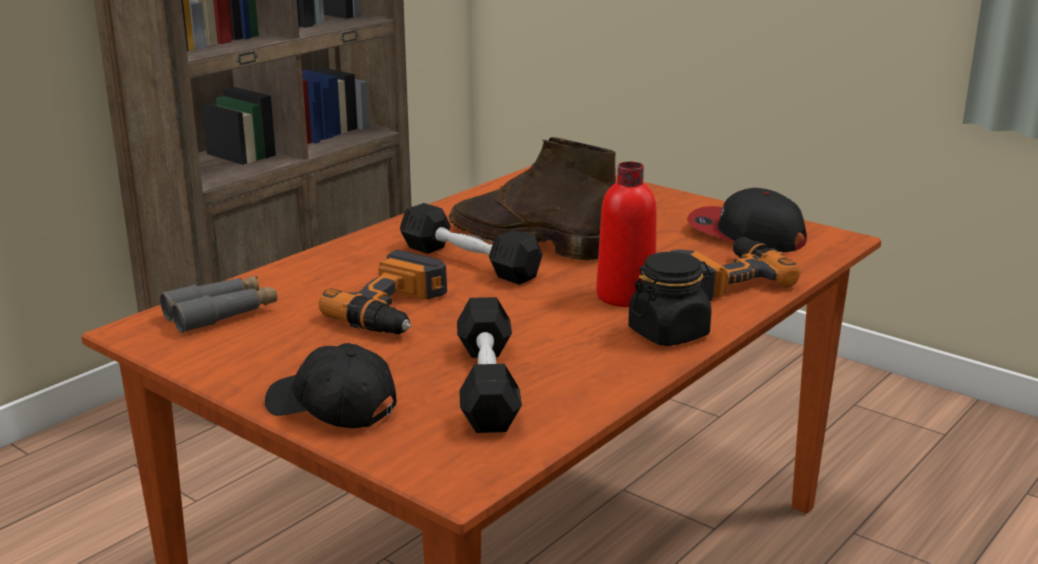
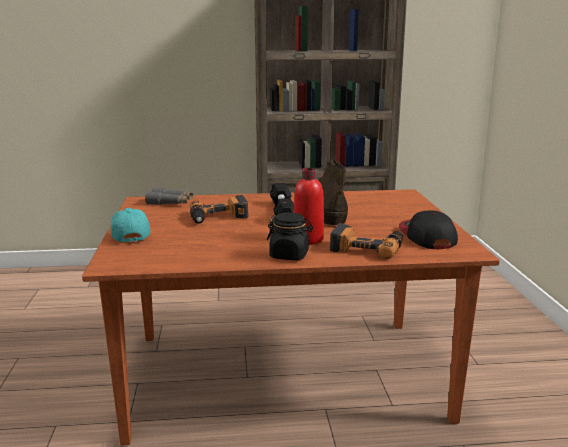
camera: 45 degrees right, 5 degrees down
(331, 408) = (129, 235): black cap -> turquoise cap
(487, 385) = (186, 246): black dumbbell -> none

